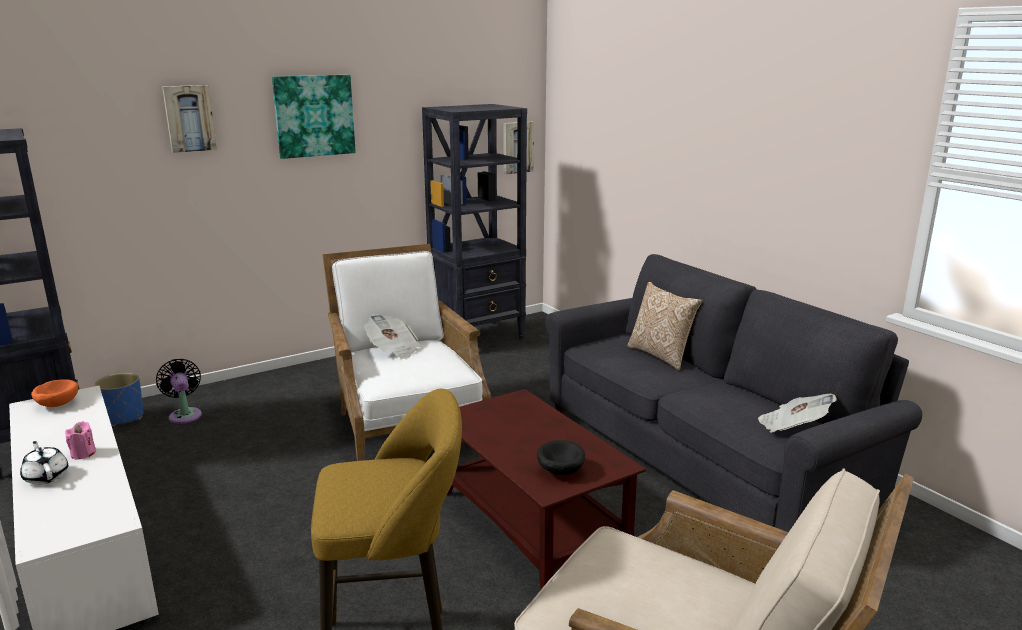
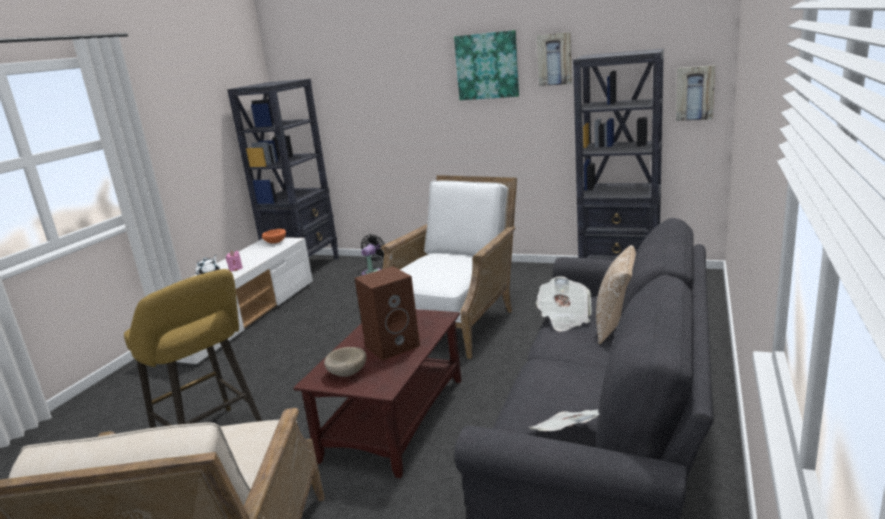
camera: 55 degrees right, 0 degrees up
(124, 417) = (350, 265): blue planter -> none
(189, 118) = (401, 70): picture -> picture (554, 59)
(393, 350) = (443, 258): newspaper -> newspaper (564, 318)
(540, 435) = (393, 345): none -> brown speaker
(559, 471) = (346, 373): black bowl -> beige bowl

